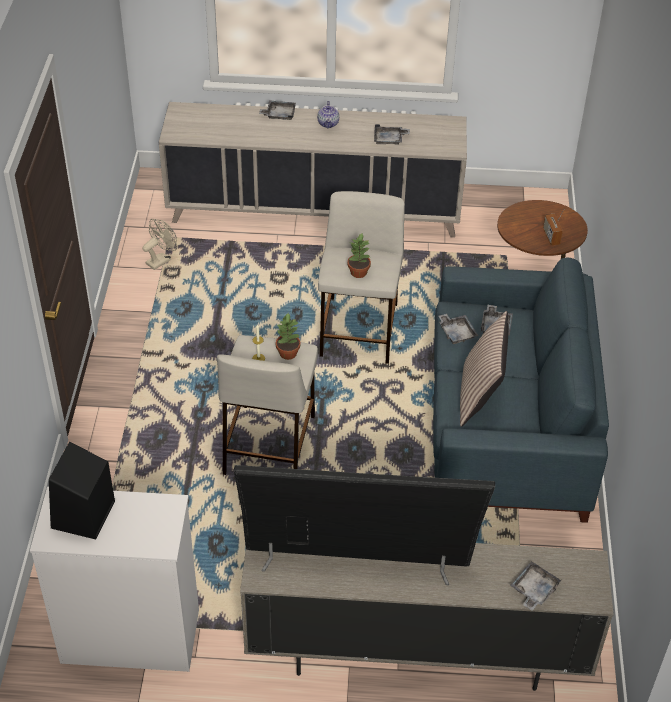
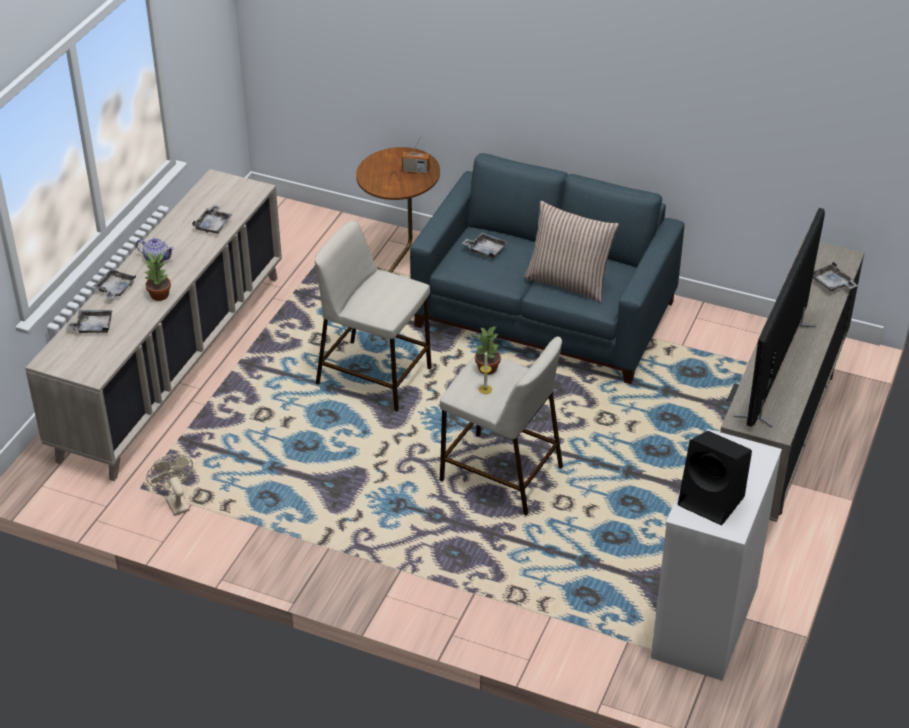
camera: 70 degrees left, 5 degrees down
(358, 272) = (396, 298): potted plant -> potted plant (160, 295)
(456, 333) = (482, 274): grey tray -> grey tray (92, 327)

